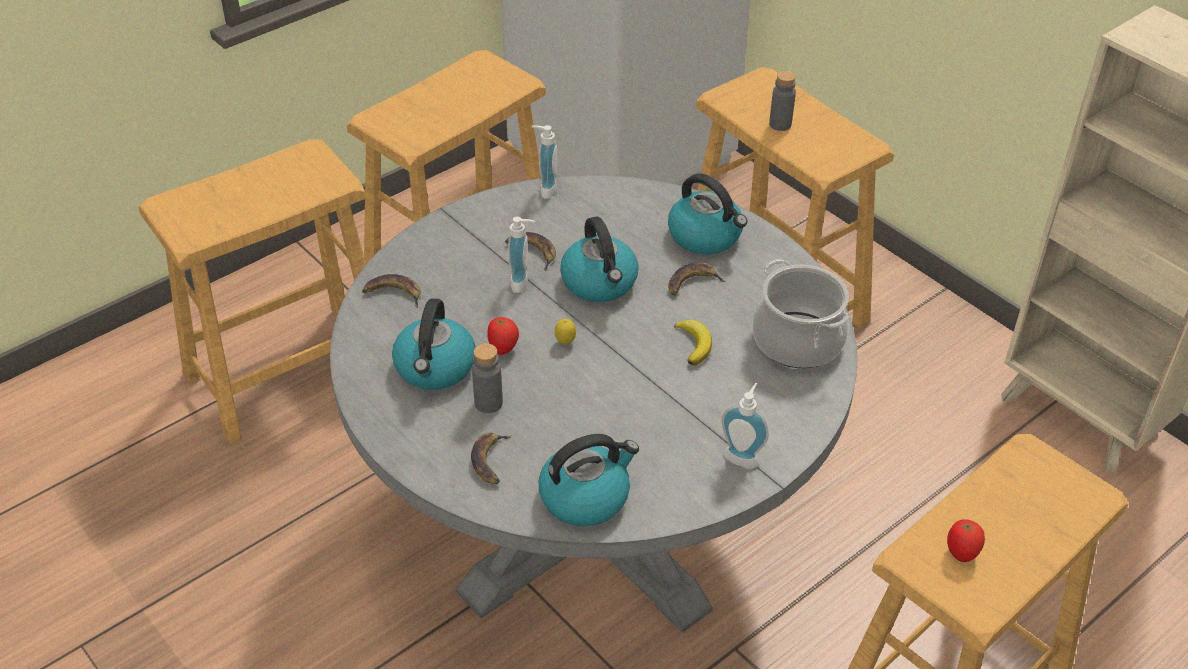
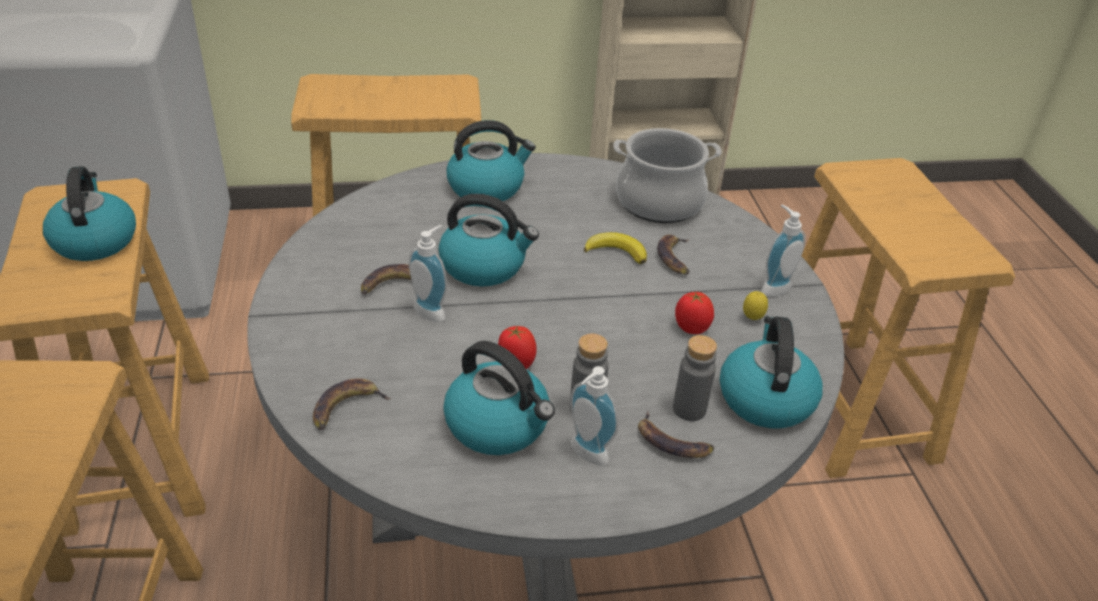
camera: 60 degrees left, 5 degrees down
(458, 106) = (94, 240): none -> kettle
(545, 189) = (312, 239): soap dispenser -> soap dispenser (585, 455)
(565, 342) = (545, 321): lemon -> lemon (752, 319)
(692, 283) = (538, 219): banana -> banana (674, 258)
(780, 124) = (383, 101): grey bottle -> grey bottle (689, 409)
(961, 553) = (927, 241): tomato -> tomato (691, 328)

